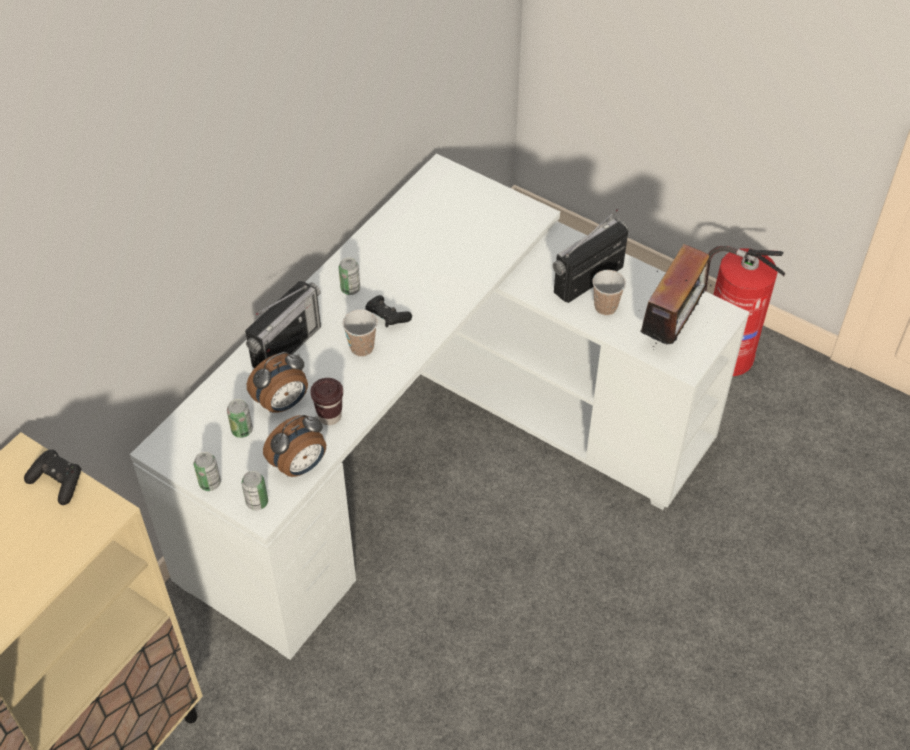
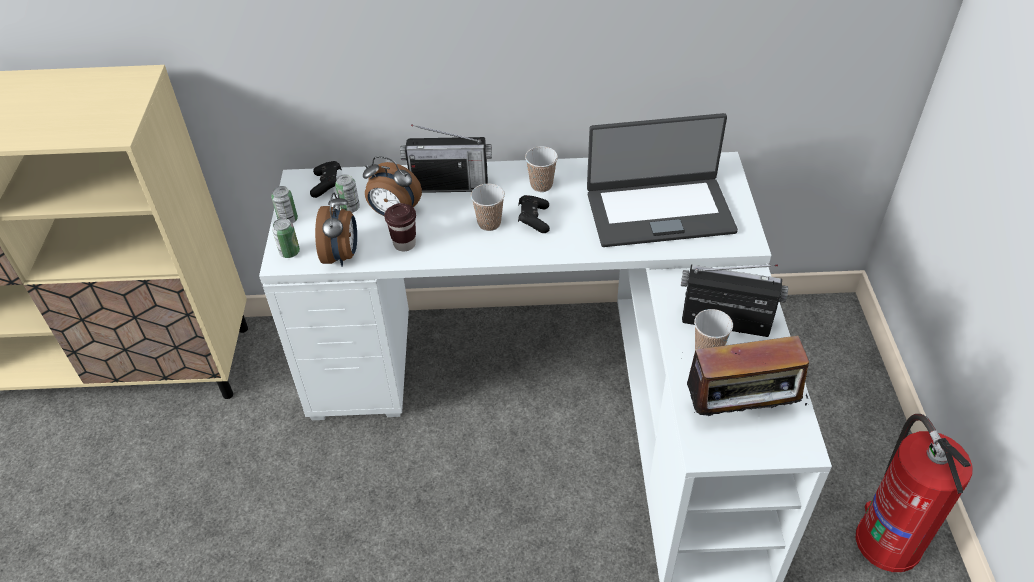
camera: 55 degrees right, 5 degrees down
(58, 482) = (129, 100): black game controller -> black game controller (327, 185)
(300, 466) = (342, 255): alarm clock -> alarm clock turned 105 degrees counterclockwise
(350, 289) = (541, 185): can -> cup
(454, 239) = (659, 211): none -> laptop

